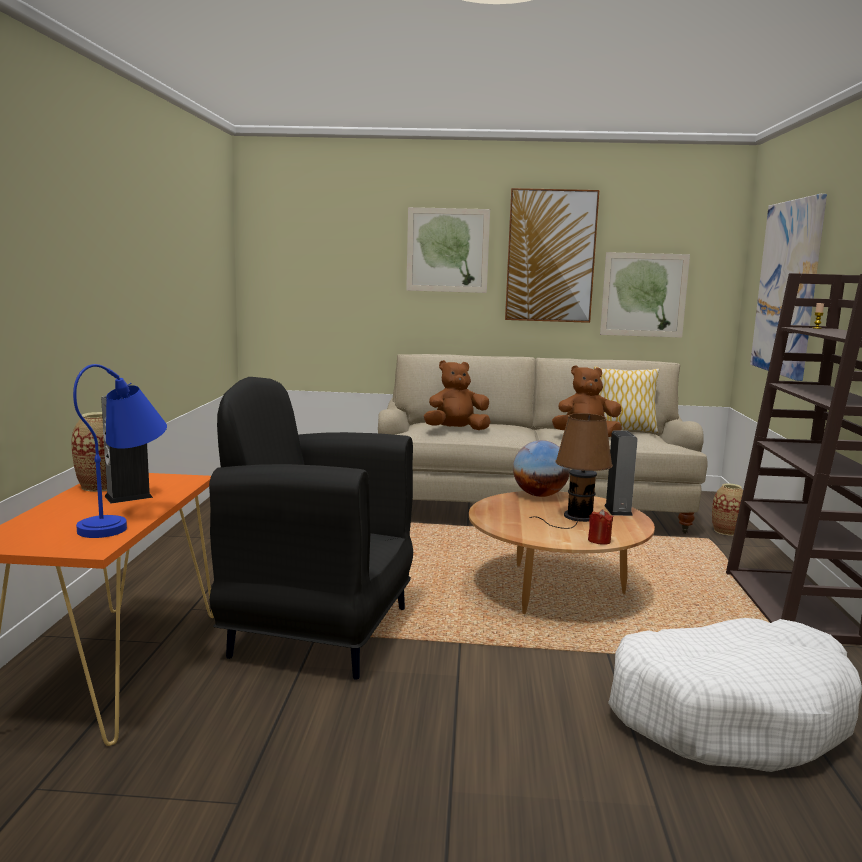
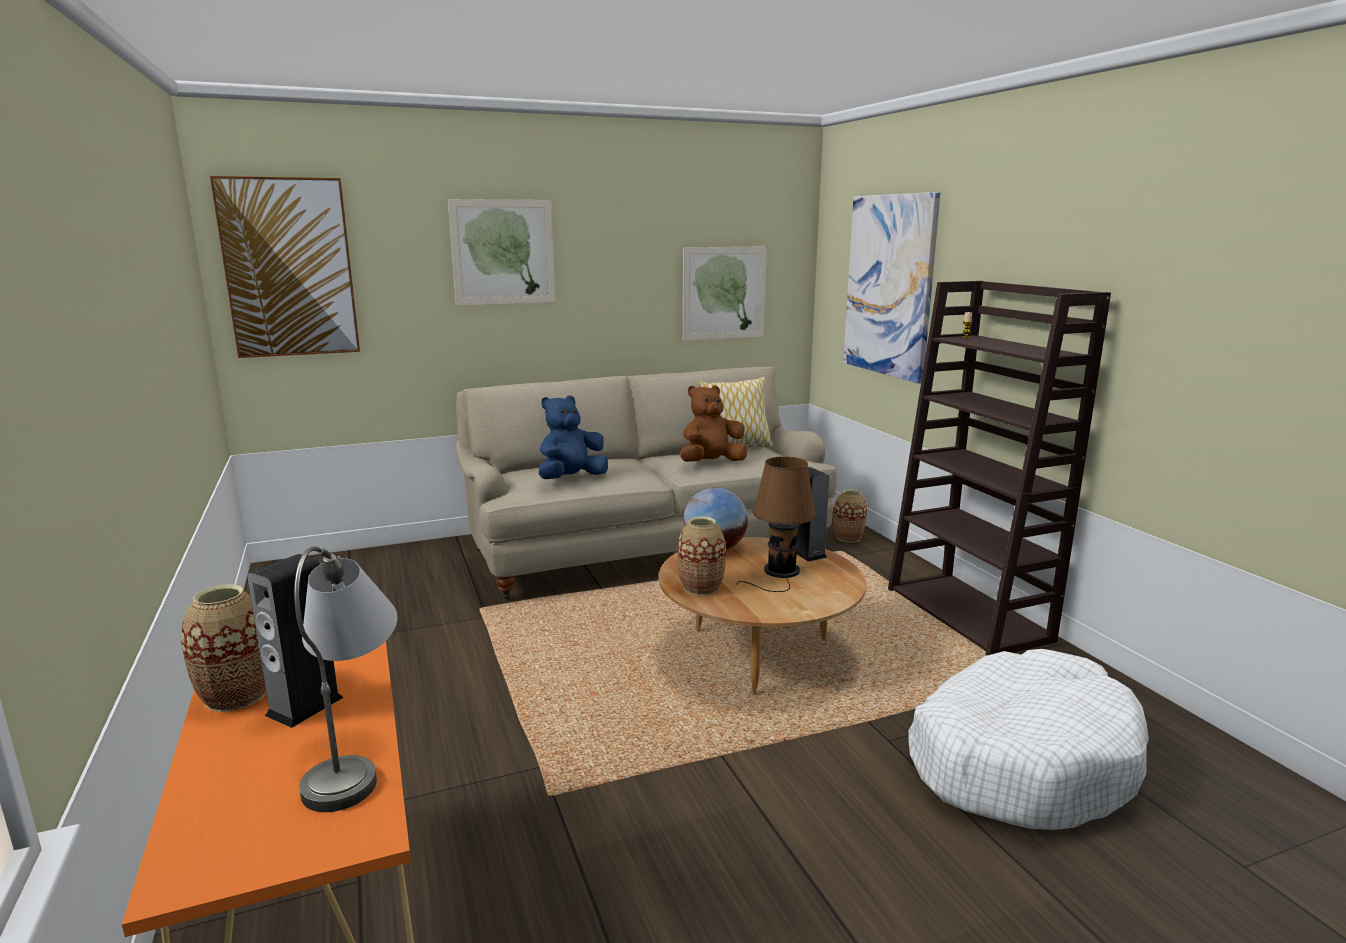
camera: 25 degrees left, 5 degrees up
(126, 520) = (356, 756): blue table lamp -> grey table lamp
(317, 632) = (552, 792): black armchair -> none
(456, 430) = (571, 478): brown plush toy -> blue plush toy
(498, 514) = (701, 587): none -> vase
(550, 256) = (624, 254): picture -> picture (289, 268)
(599, 540) = (831, 600): red candle -> none

